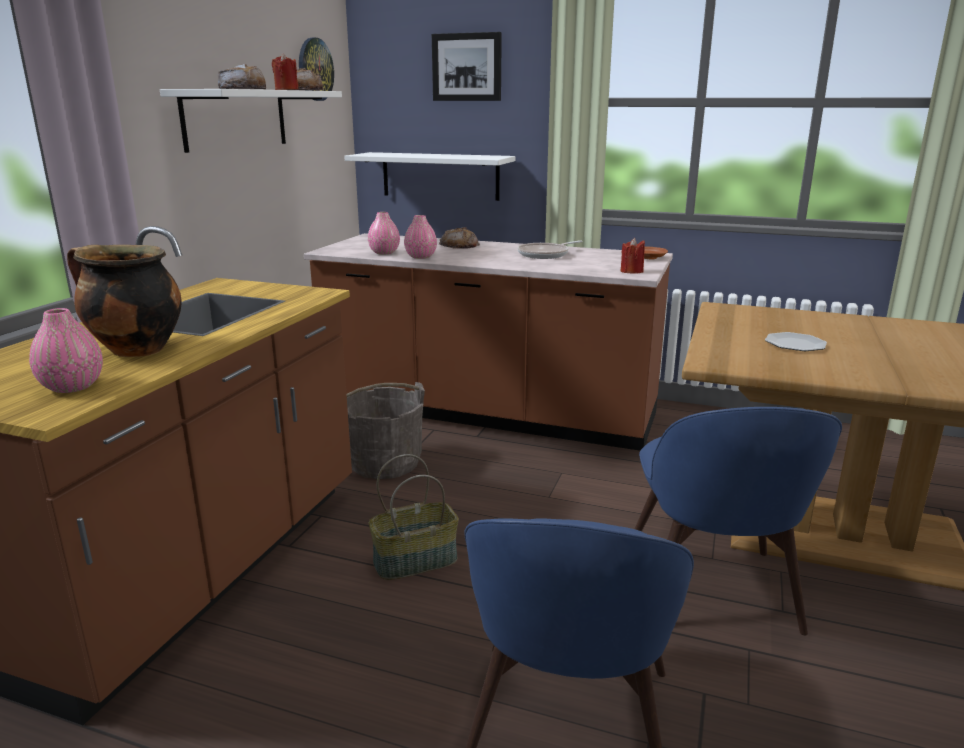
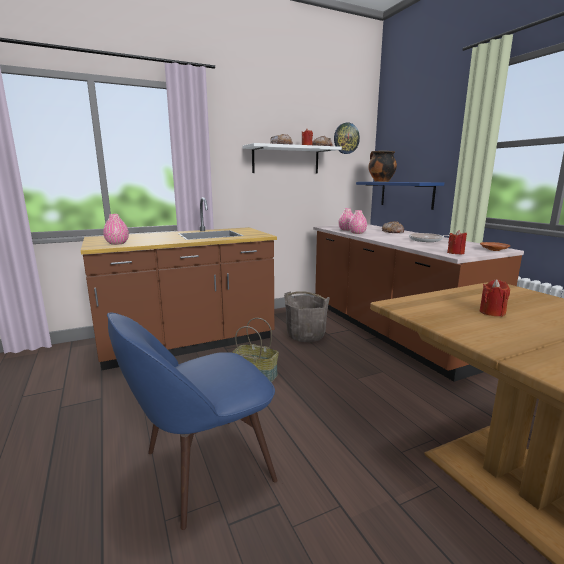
camera: 45 degrees right, 5 degrees down
(134, 350) = (158, 239): cooking pot -> cooking pot (380, 181)
(440, 176) = (406, 194): white shelf -> blue shelf
(467, 67) = (425, 131): picture -> none
(710, 593) = (368, 466): blue chair -> none
(794, 344) = (492, 312): plate -> red candle

